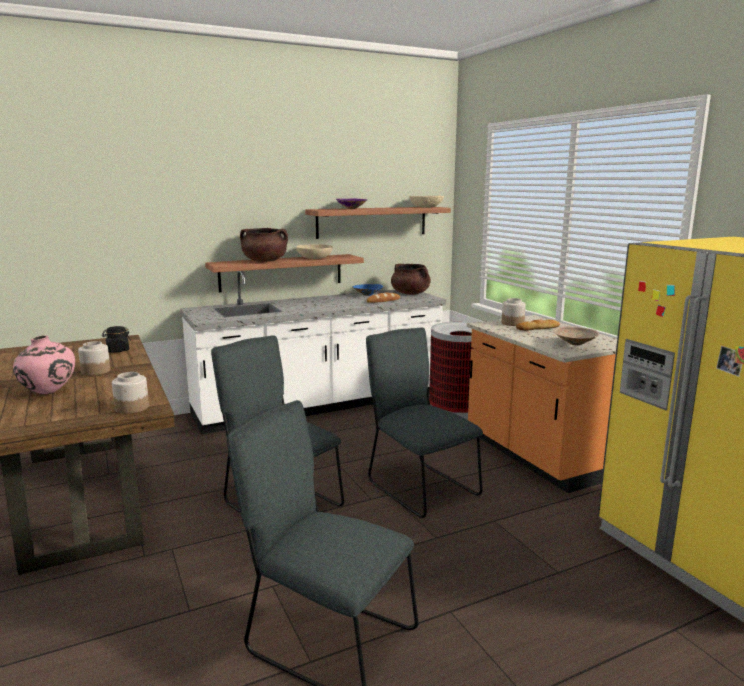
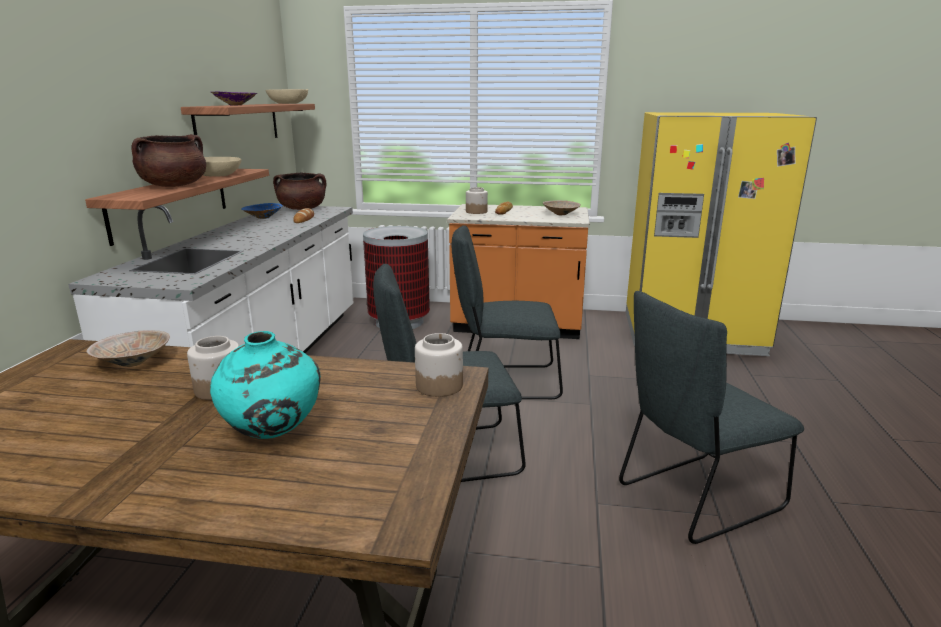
camera: 55 degrees left, 5 degrees up
(49, 394) = (274, 434): pink vase -> turquoise vase
(117, 350) = (133, 362): black jar -> beige bowl

